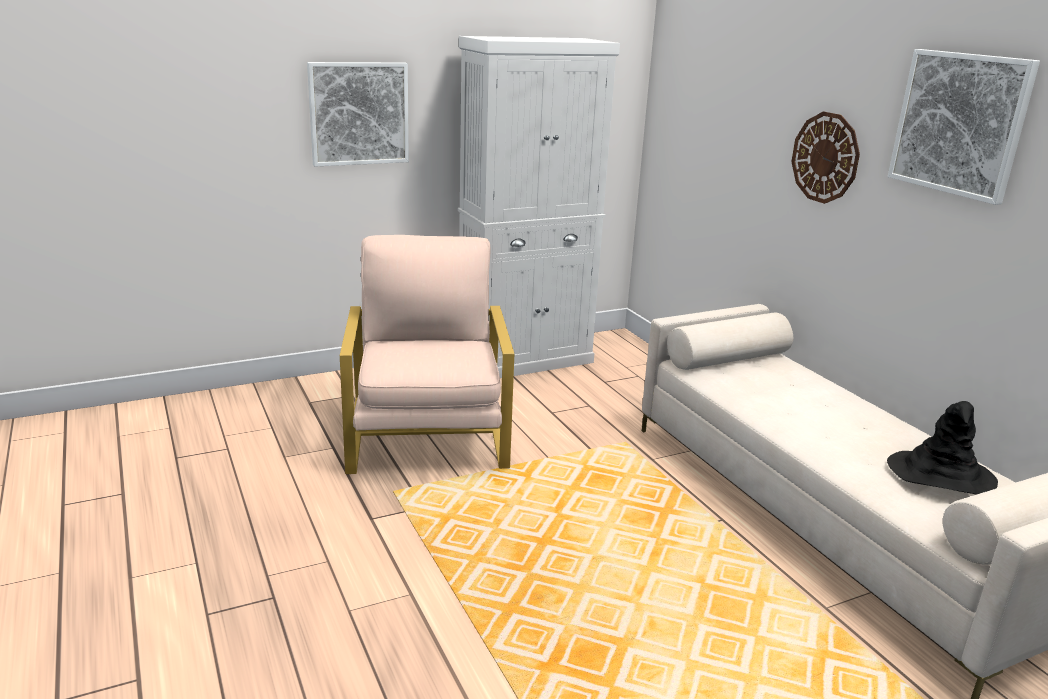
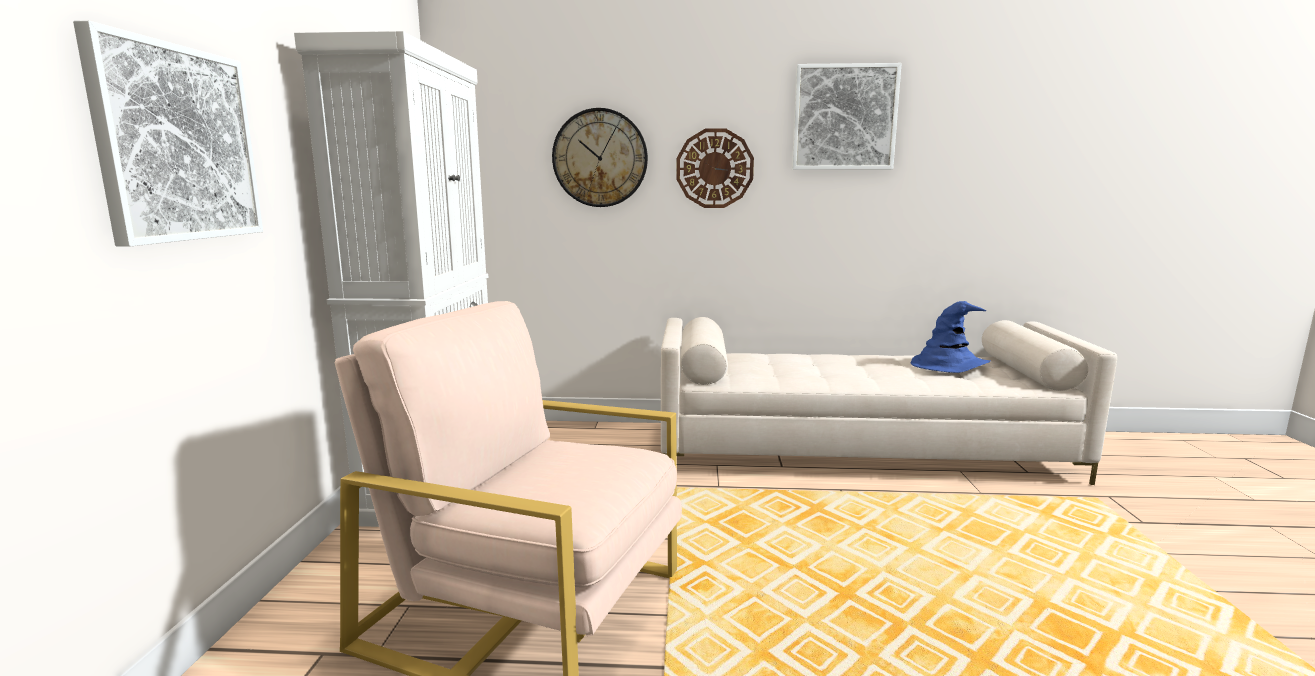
camera: 60 degrees left, 10 degrees down
(742, 125) = (600, 158): none -> wall clock
(941, 475) = (948, 365): black hat -> blue hat

